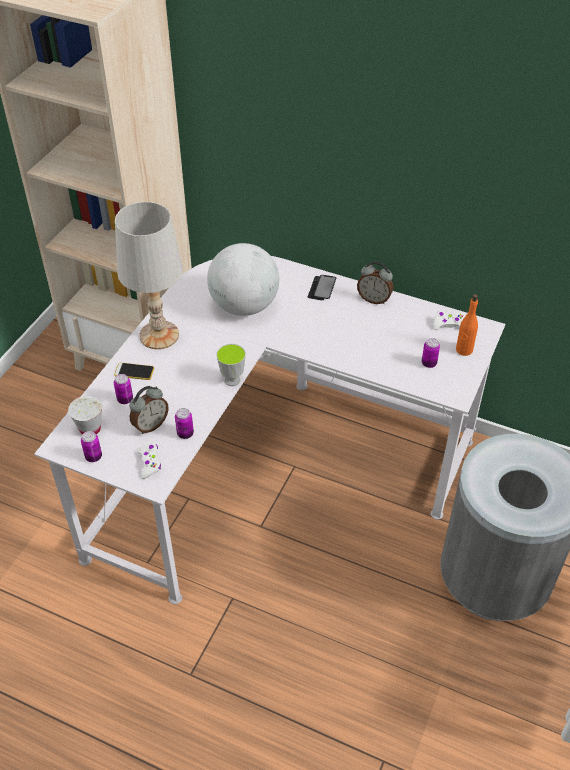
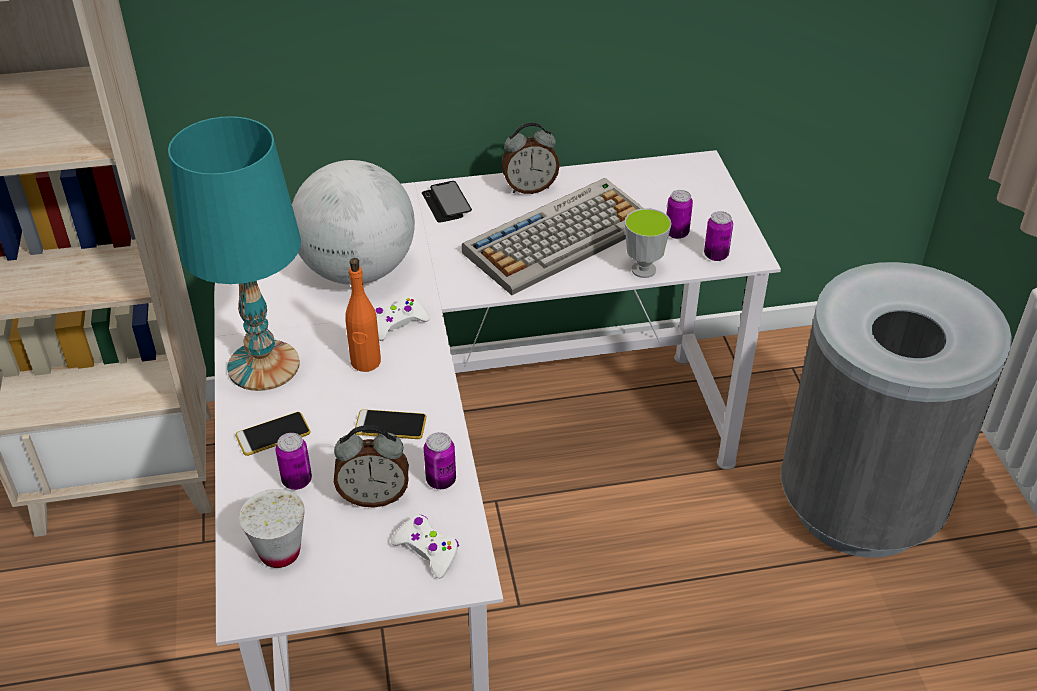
camera: 35 degrees left, 5 degrees down
(93, 457) = (326, 590): can -> can (716, 255)
(150, 425) = (374, 496): alarm clock -> alarm clock turned 75 degrees clockwise
(159, 334) = (263, 365): white table lamp -> turquoise table lamp
(187, 394) = (390, 425): none -> phone
(232, 380) = (438, 374): cup -> cup (643, 270)
(362, 335) = (560, 237): none -> keyboard
(449, 324) = (653, 178): white game controller -> white game controller (397, 323)
(464, 350) = (701, 199): orange bottle -> orange bottle (365, 362)

